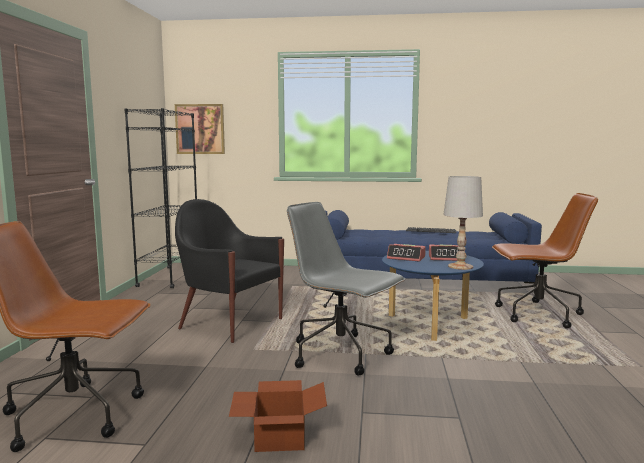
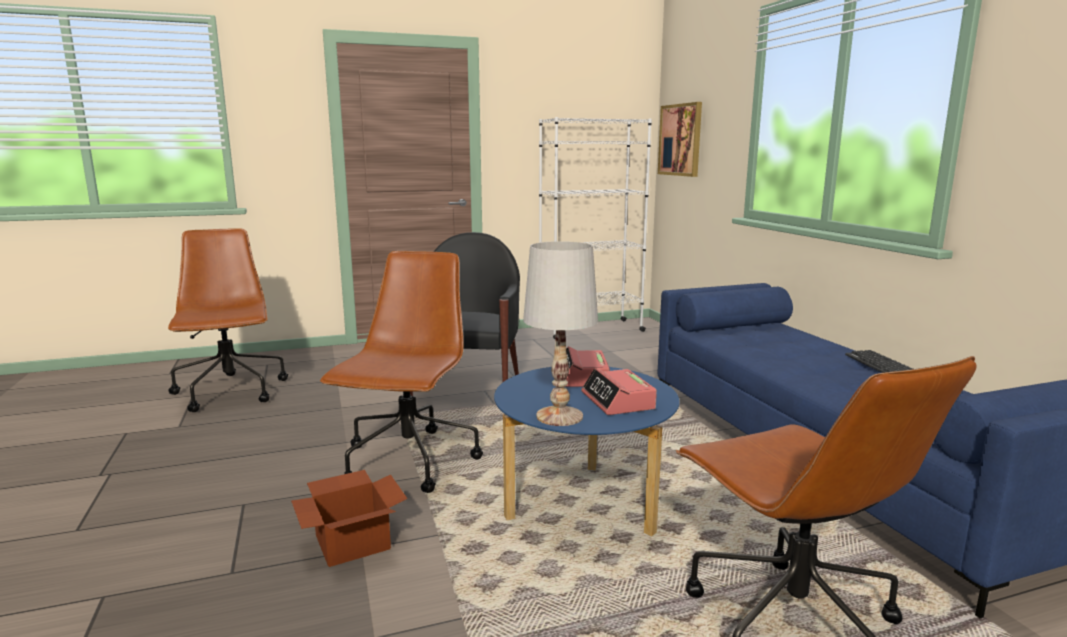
camera: 65 degrees right, 5 degrees up
(170, 277) = (590, 329): black bookcase -> white bookcase
(278, 436) = (188, 472): cardboard box -> cardboard box (353, 541)
(342, 354) = (409, 462): grey office chair -> brown office chair

